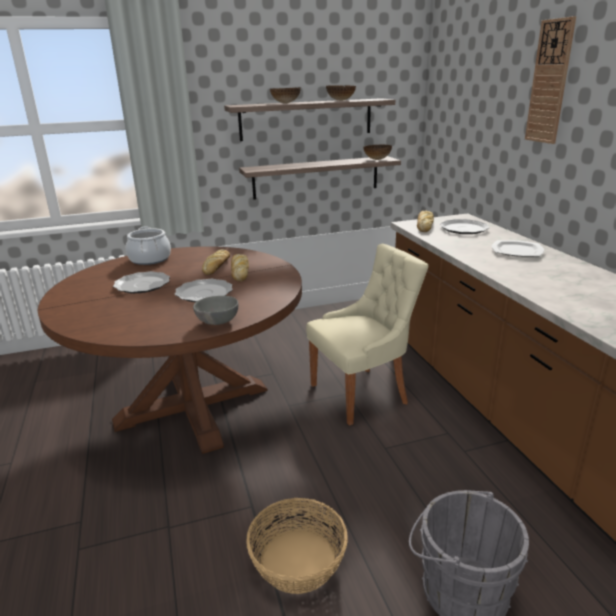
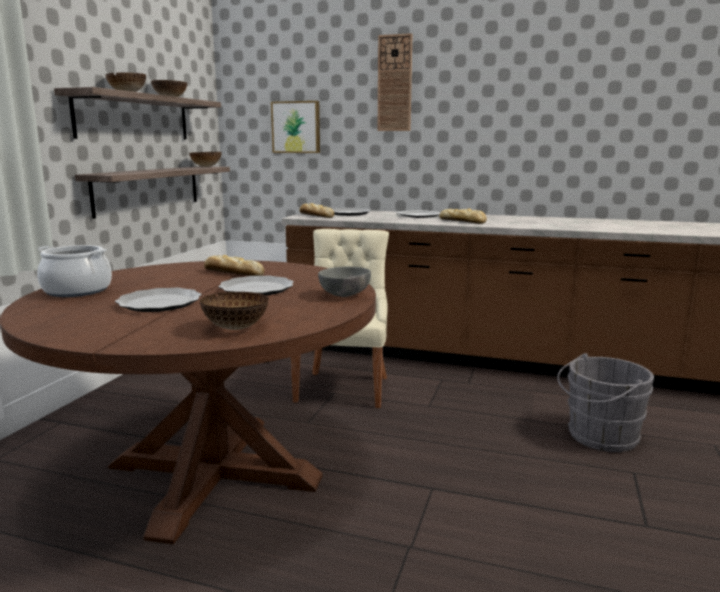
camera: 55 degrees left, 10 degrees down
(105, 322) = (237, 328): none -> bowl
(217, 266) = (192, 276): bread -> bread (463, 221)
(297, 561) = (524, 488): basket -> none
(468, 125) = (296, 127): none -> picture

